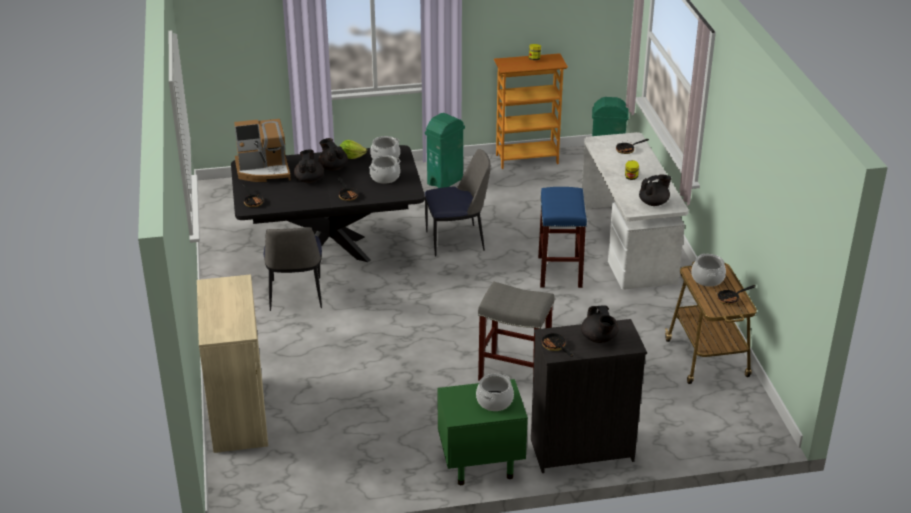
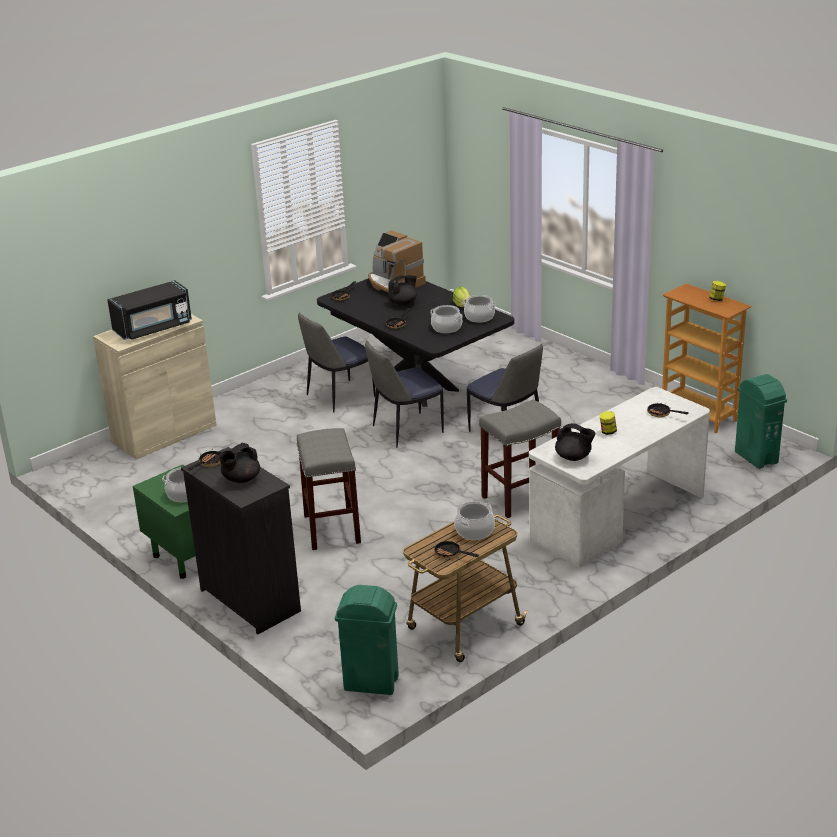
camera: 60 degrees right, 5 degrees down
(232, 305) = (153, 328): none -> black microwave
(333, 167) = (435, 304): black teapot -> none
(397, 283) = (405, 430): none -> chair
(445, 181) = (598, 392): green trash can -> green trash can (372, 684)
(559, 271) = (521, 497): blue stool -> grey stool

